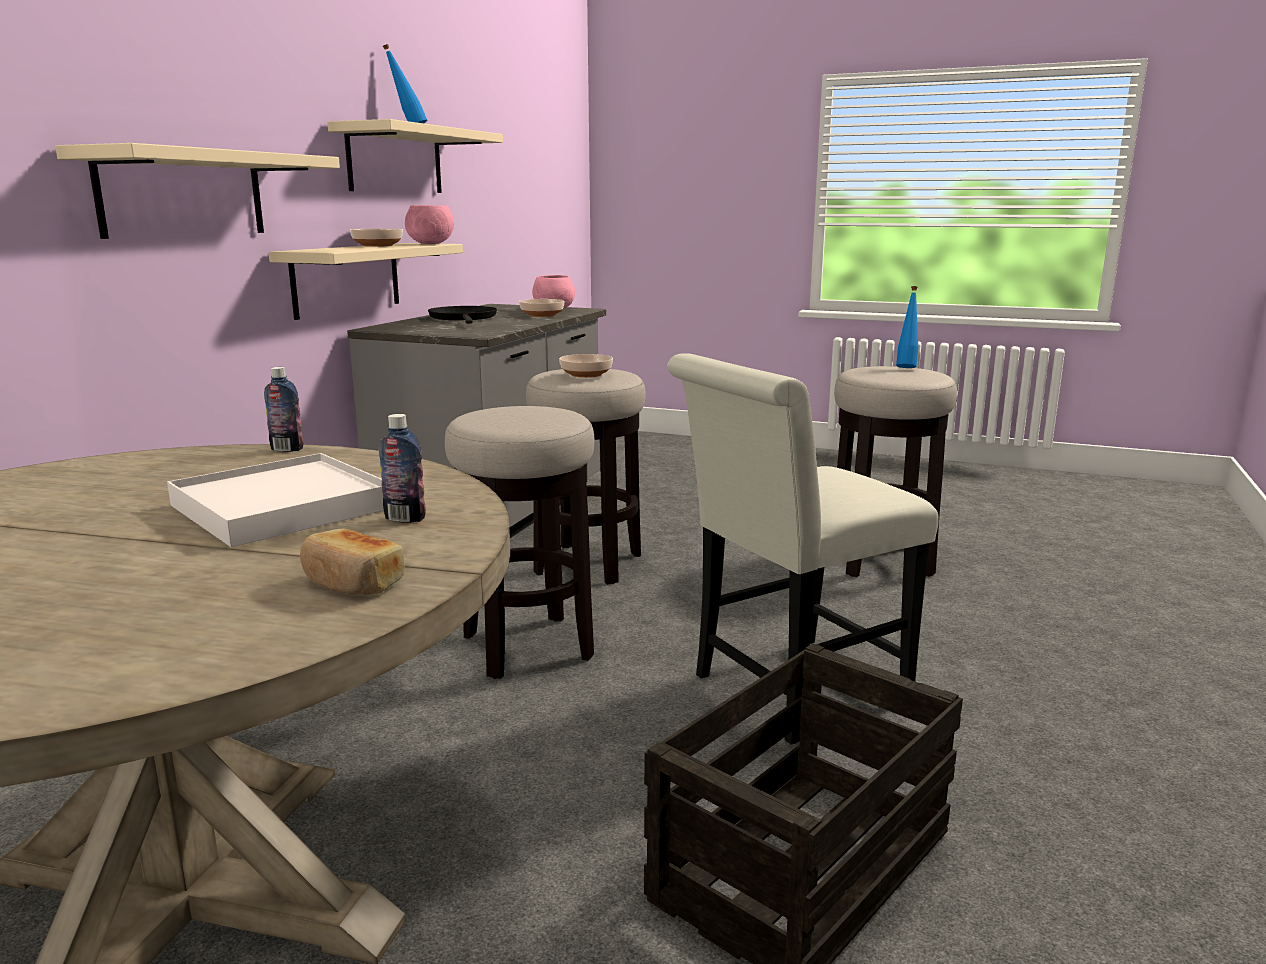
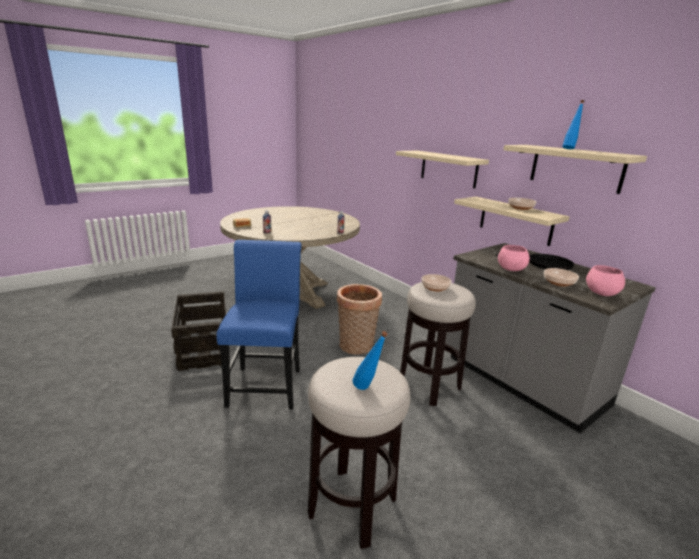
camera: 120 degrees right, 5 degrees up
(283, 507) = (291, 228): white tray -> none
(430, 243) = (544, 216): pink bowl -> pink bowl (511, 269)
(527, 646) = (356, 347): stool -> basket
(788, 691) = (266, 383): white chair -> blue chair

